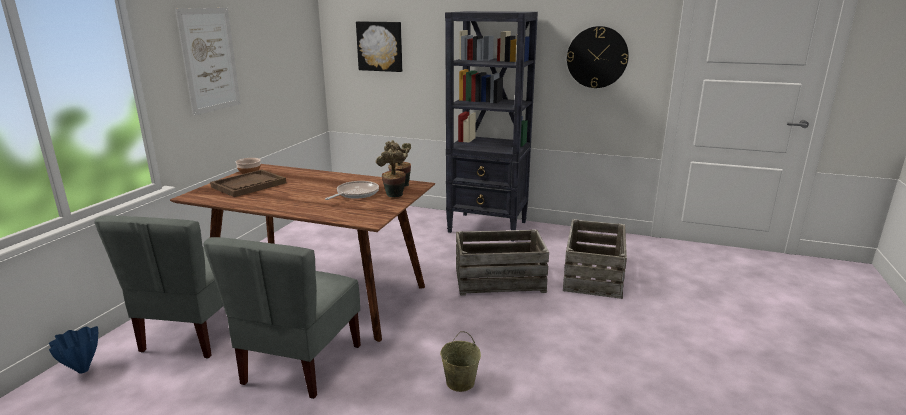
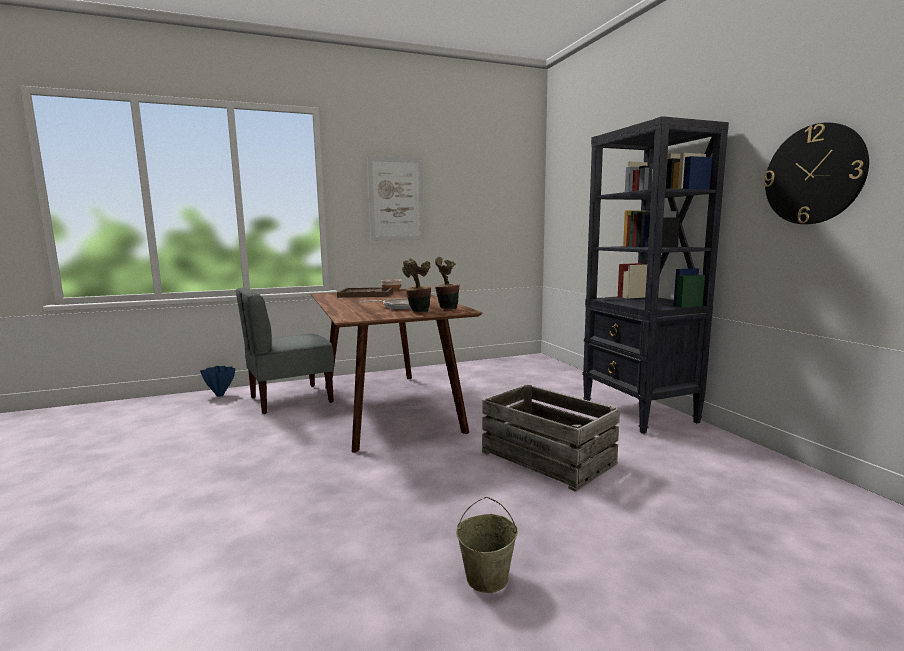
camera: 50 degrees right, 10 degrees down
(300, 364) = (286, 440): grey chair -> none
(380, 46) = (581, 195): picture -> none
(460, 382) = (331, 511): beige bucket -> beige bucket (487, 577)
(592, 275) = (681, 504): crate -> none

